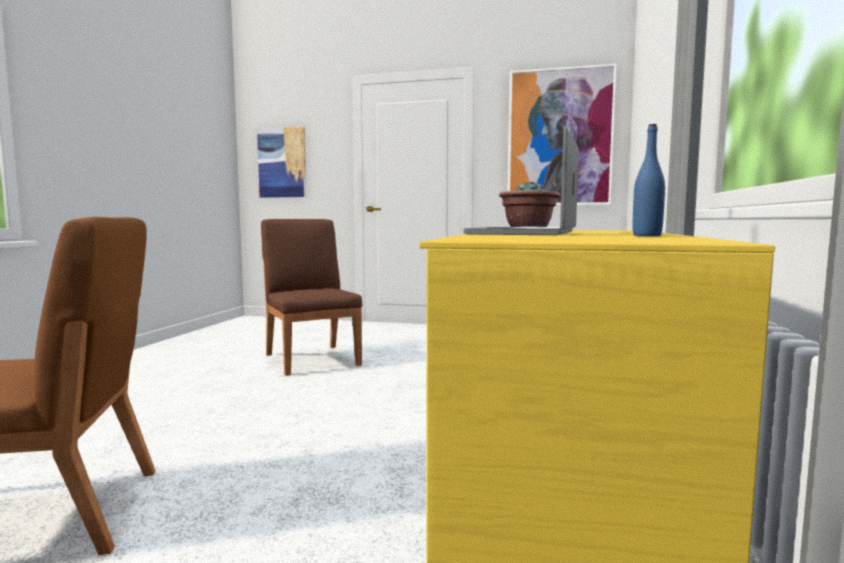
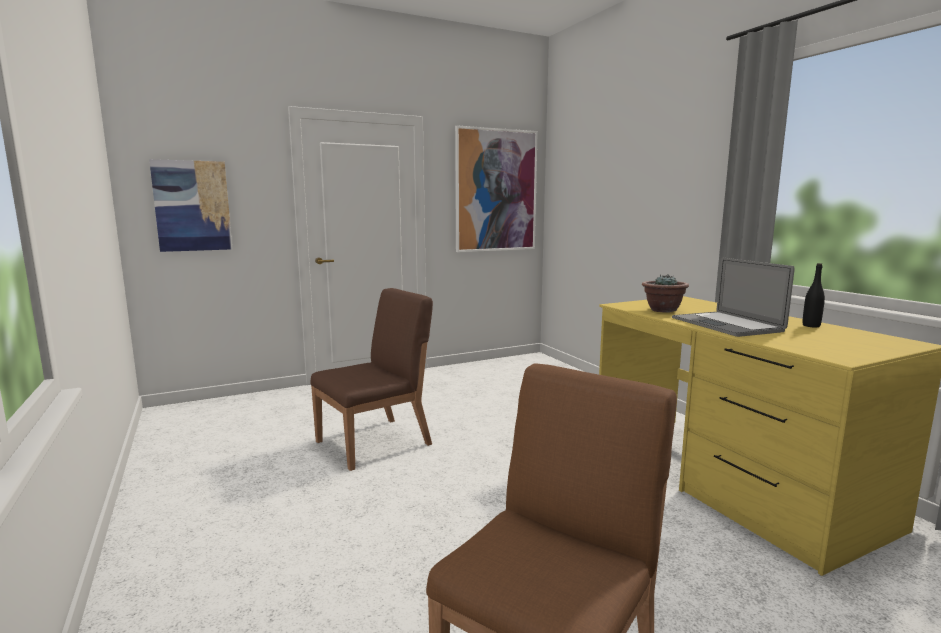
camera: 40 degrees left, 5 degrees up
(312, 359) = (375, 442): brown chair -> brown chair turned 120 degrees clockwise
(647, 235) = (811, 326): blue bottle -> black bottle

